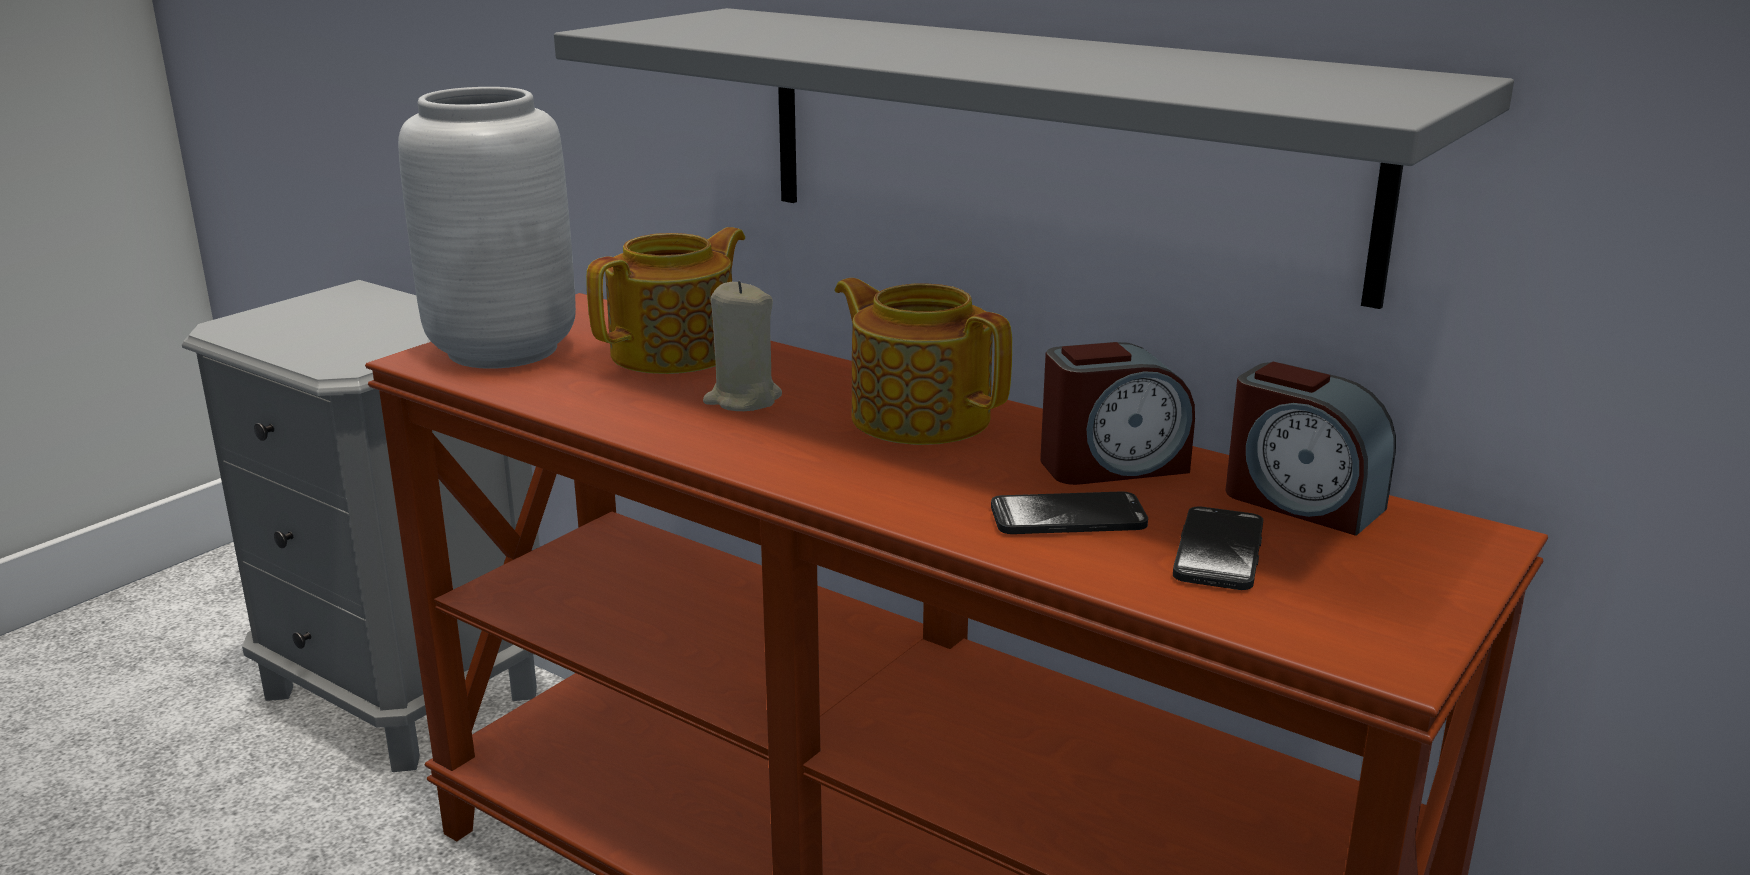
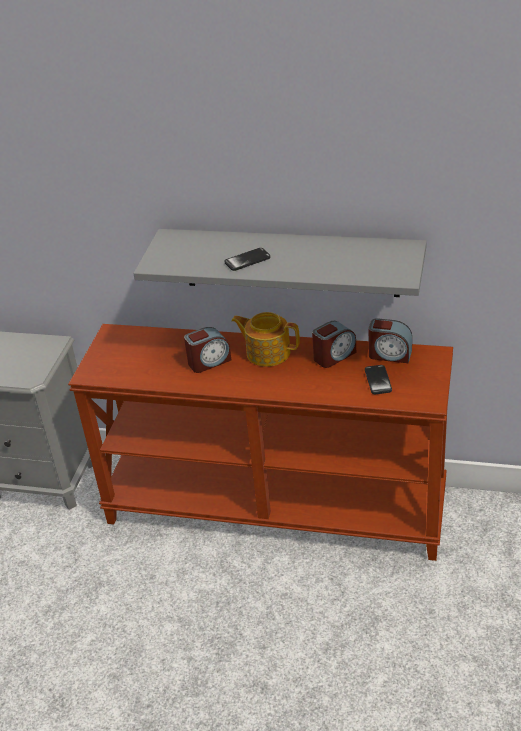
camera: 20 degrees left, 15 degrees up
(504, 351) = (110, 363): grey vase -> none
(677, 352) = (168, 346): teapot -> none
(742, 399) = (209, 362): beige candle -> alarm clock
(1068, 517) = (334, 380): phone -> phone (247, 260)

